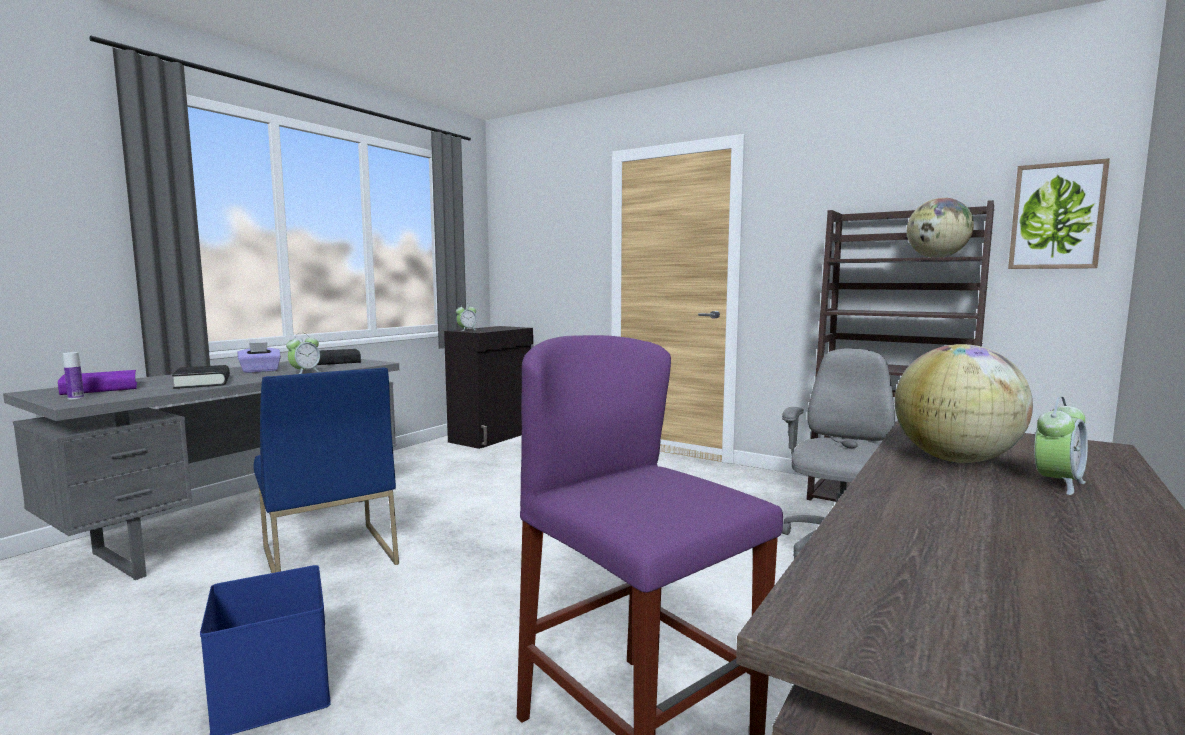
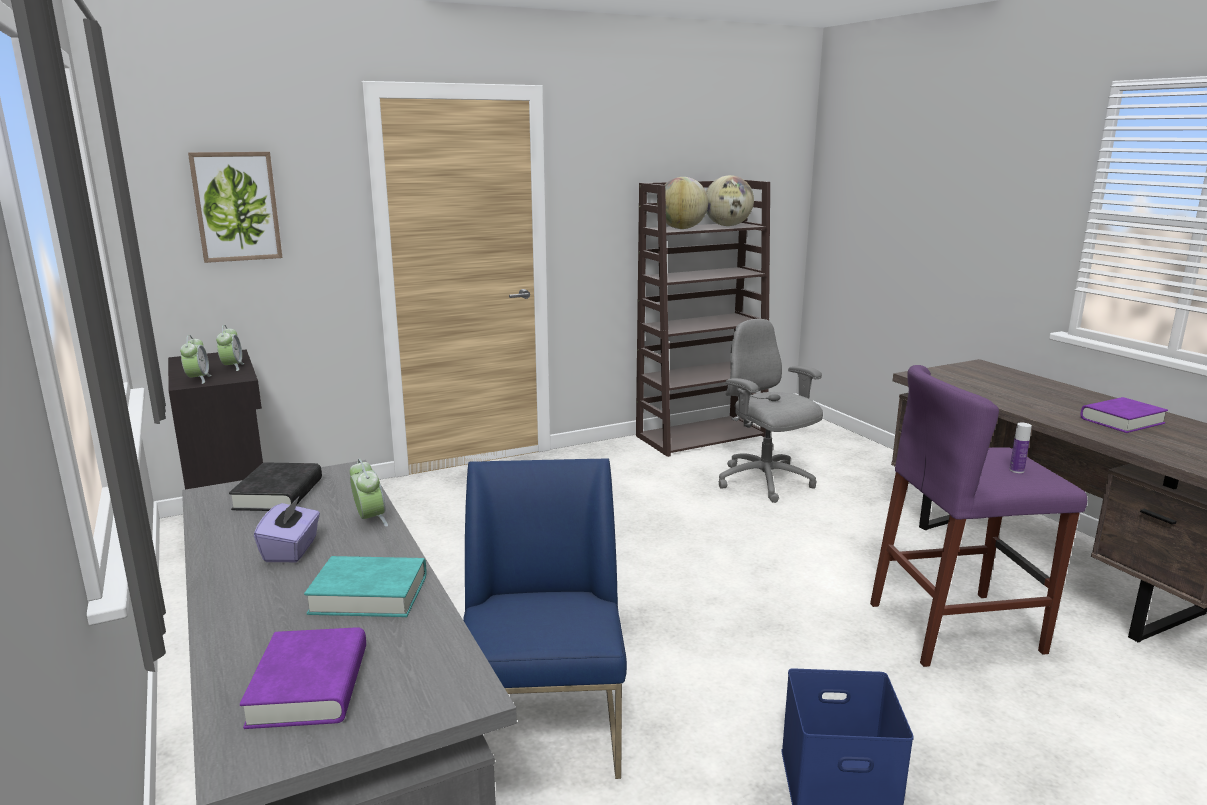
camera: 60 degrees left, 10 degrees up
(76, 398) = (404, 700): bottle -> bottle (1016, 470)
(203, 382) = (369, 594): black book -> turquoise book
(327, 555) = (546, 727): blue chair -> blue chair turned 90 degrees counterclockwise
(955, 460) = (999, 392): globe -> globe (681, 229)
(1014, 536) = (1121, 421): none -> purple book
(1056, 216) = (774, 188): picture -> picture (236, 206)
(1057, 484) = (1046, 391): alarm clock -> alarm clock (232, 367)

